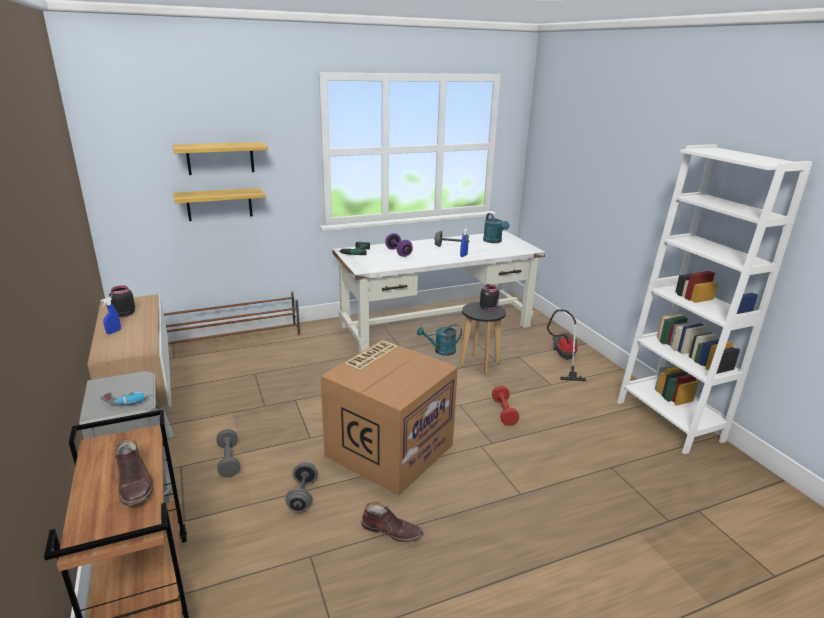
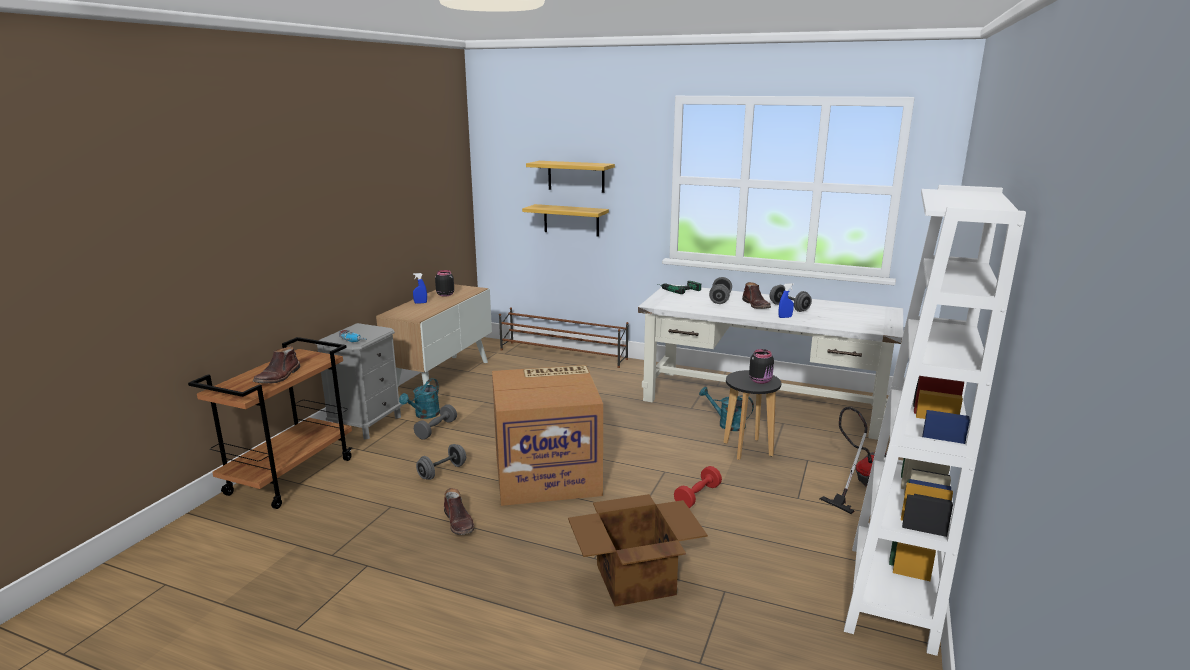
camera: 45 degrees right, 5 degrees down
(398, 252) = (720, 299): purple dumbbell -> grey dumbbell
(429, 251) = (756, 305): none -> brown boot
(494, 241) = (858, 313): turquoise watering can -> turquoise watering can (424, 415)
(562, 492) = (634, 579): none -> cardboard box

